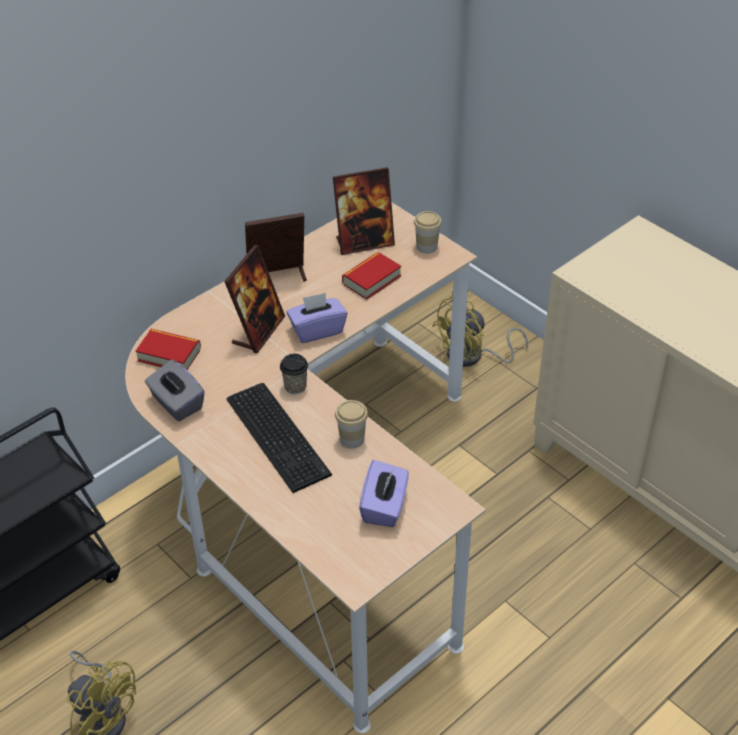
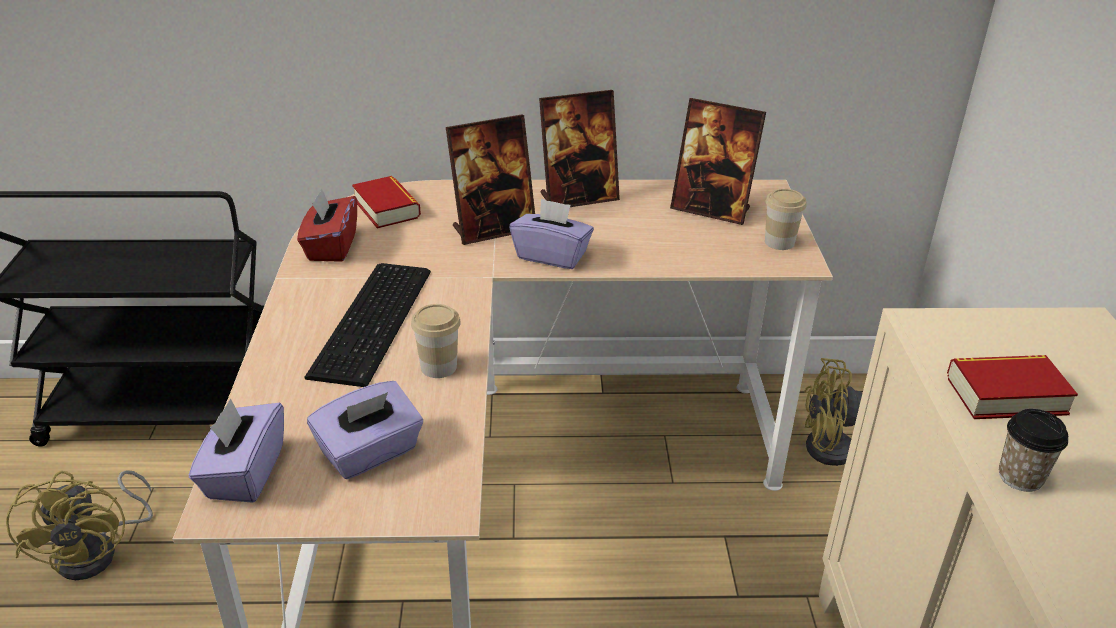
camera: 40 degrees right, 10 degrees down
(177, 403) = (331, 247): grey tissue box -> red tissue box
(277, 277) = (578, 198): picture frame -> picture frame turned 135 degrees clockwise
(295, 387) = (456, 290): cup -> cup (1020, 477)
(340, 559) = (244, 473): none -> purple tissue box
(371, 280) = (673, 242): book -> book (1006, 395)

